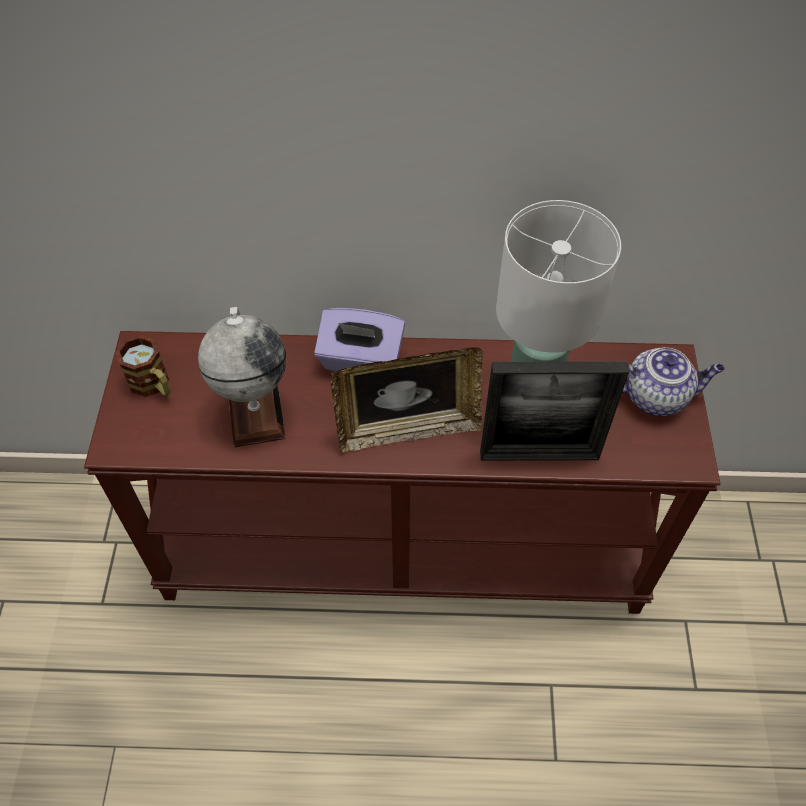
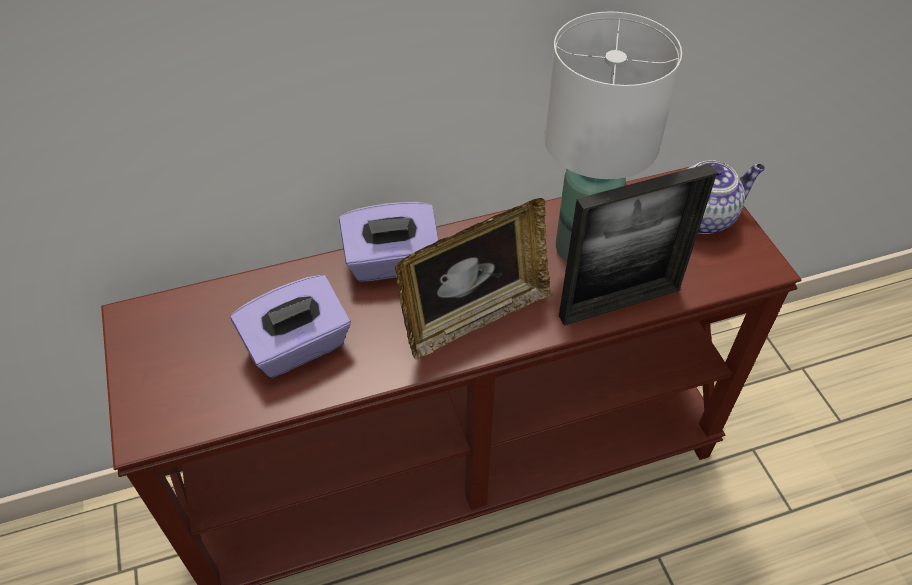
camera: 20 degrees left, 5 degrees down
(154, 385) = (166, 352): mug -> none
(255, 412) = (298, 347): globe -> purple tissue box

